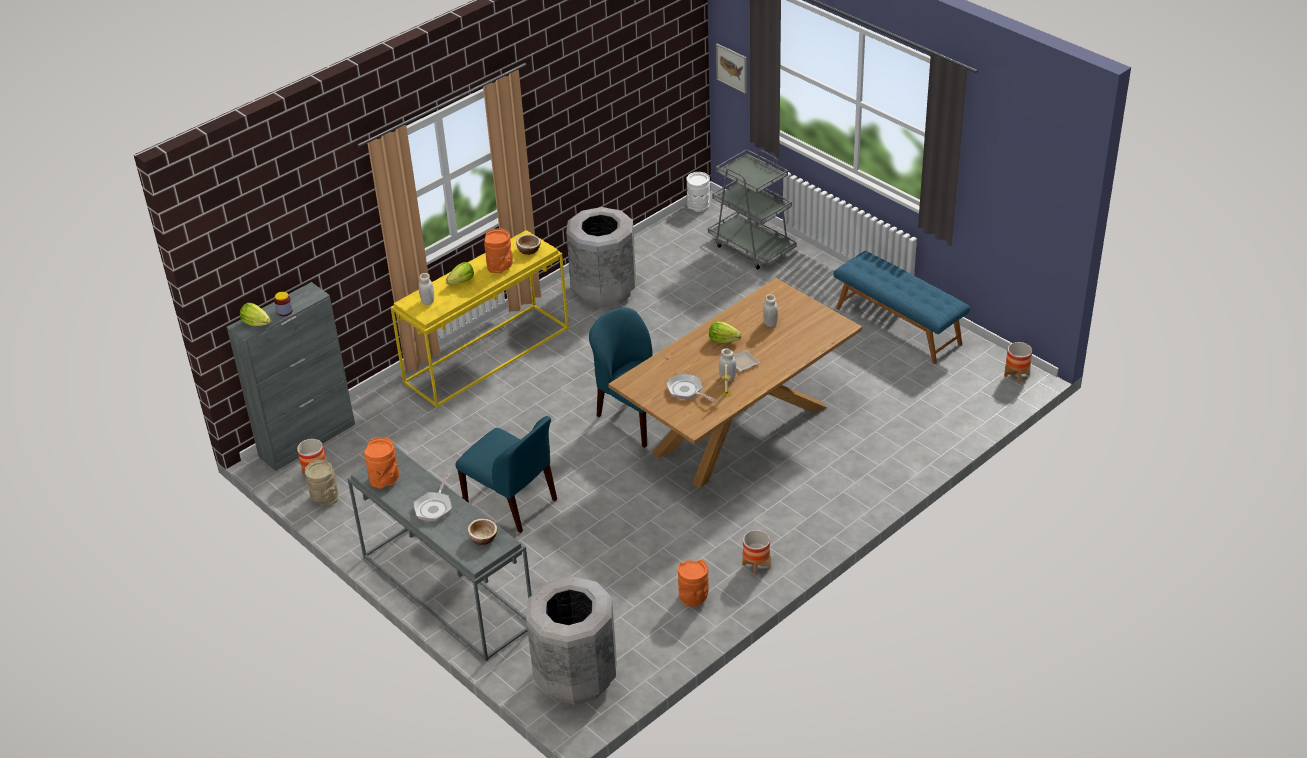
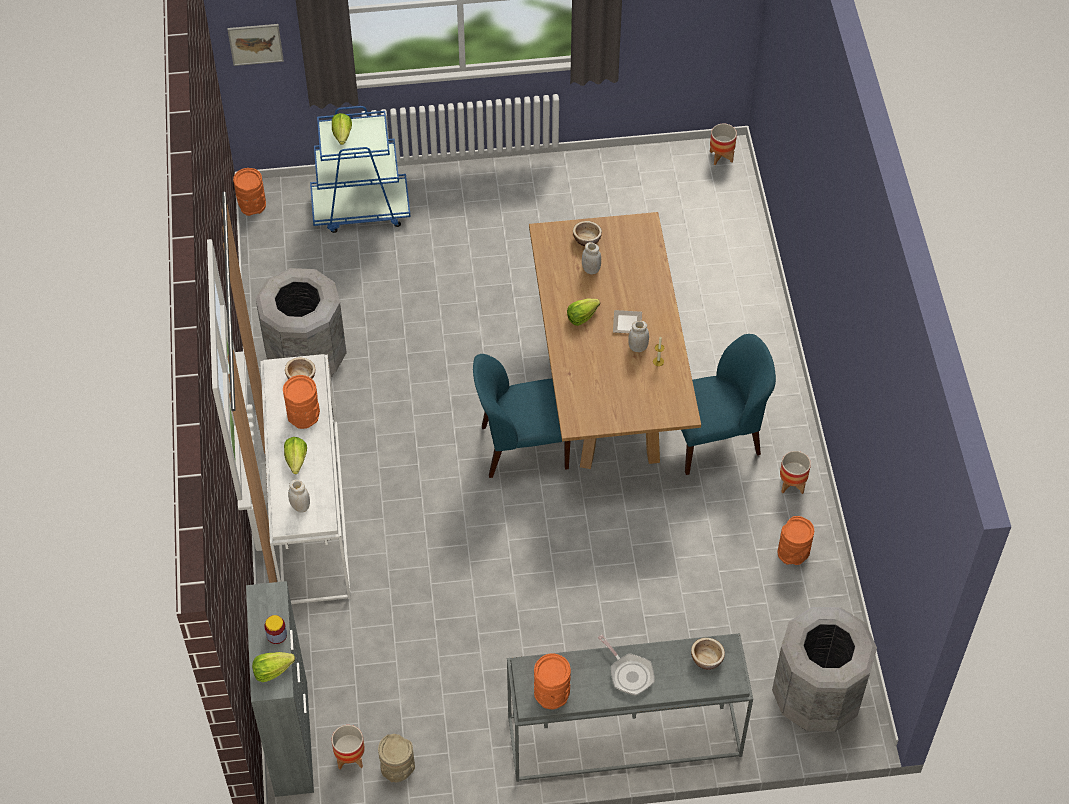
camera: 55 degrees left, 15 degrees up
(487, 354) = (309, 510): yellow console table -> white console table
(512, 503) = (549, 615): blue chair -> blue chair (714, 439)
(687, 391) = (629, 387): frying pan -> none
(699, 205) = (252, 204): white vase -> orange vase
(747, 168) = (342, 135): none -> lettuce
(752, 247) = (361, 209): grey cart -> blue cart
(794, 308) = (587, 239): none -> bowl
(898, 325) = (581, 185): blue bench -> none

